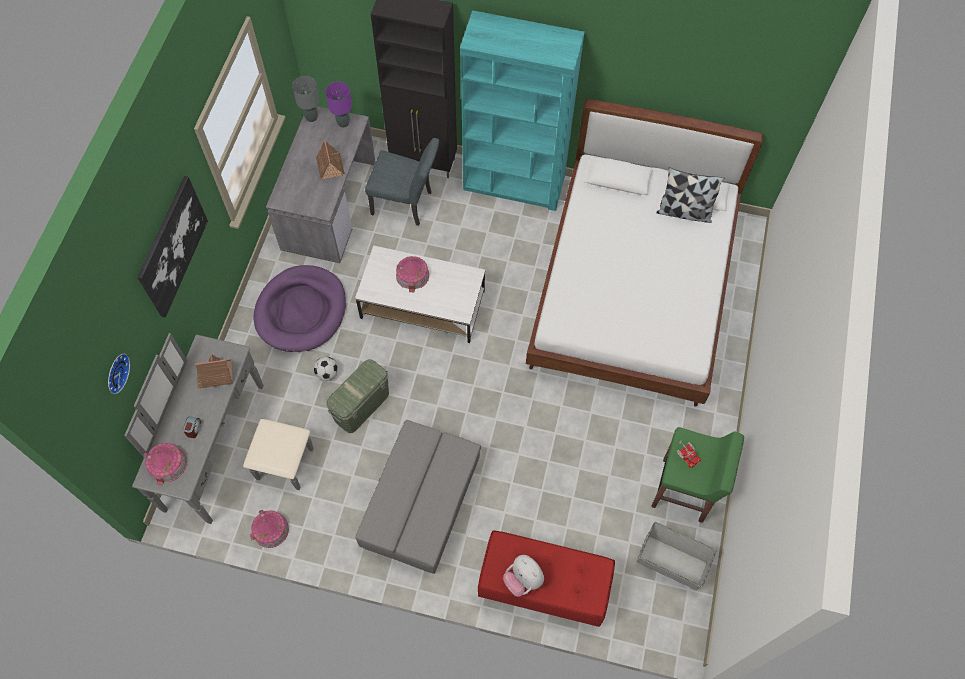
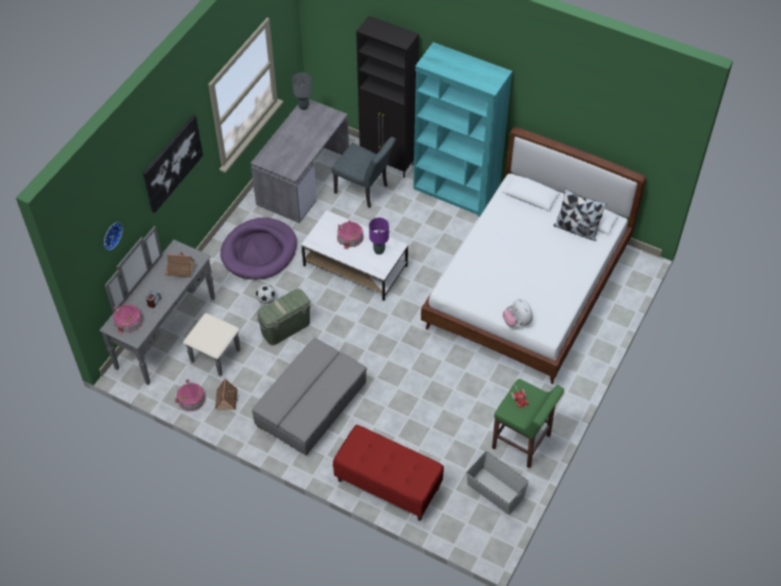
camera: 15 degrees right, 10 degrees down
(330, 166) = (307, 143): toy house -> toy house (226, 399)
(343, 123) = (326, 115): purple table lamp -> purple table lamp (379, 251)
(523, 579) = (368, 462): plush toy -> plush toy (517, 322)

